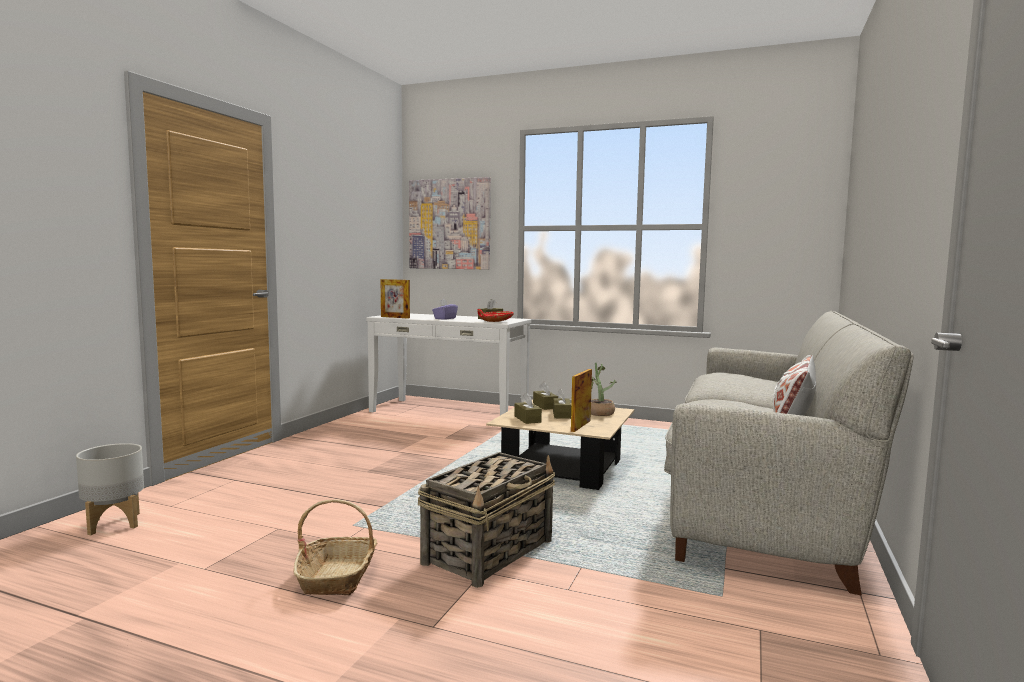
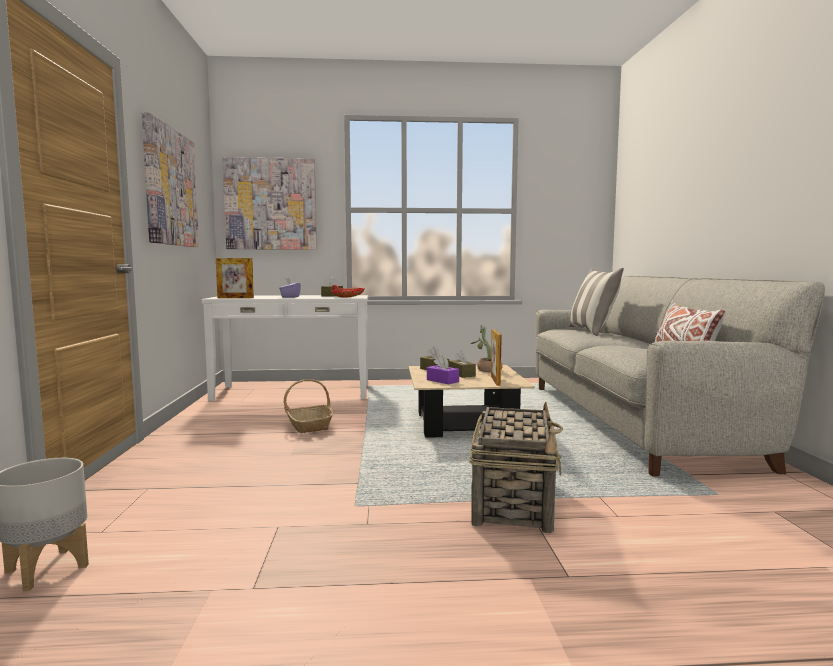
camera: 25 degrees left, 0 degrees up
(333, 217) = (170, 187): none -> picture
(338, 576) = (414, 556): basket -> basket (309, 425)
(527, 419) = (442, 381): brown tissue box -> purple tissue box
(757, 380) = (592, 331): none -> pillow

